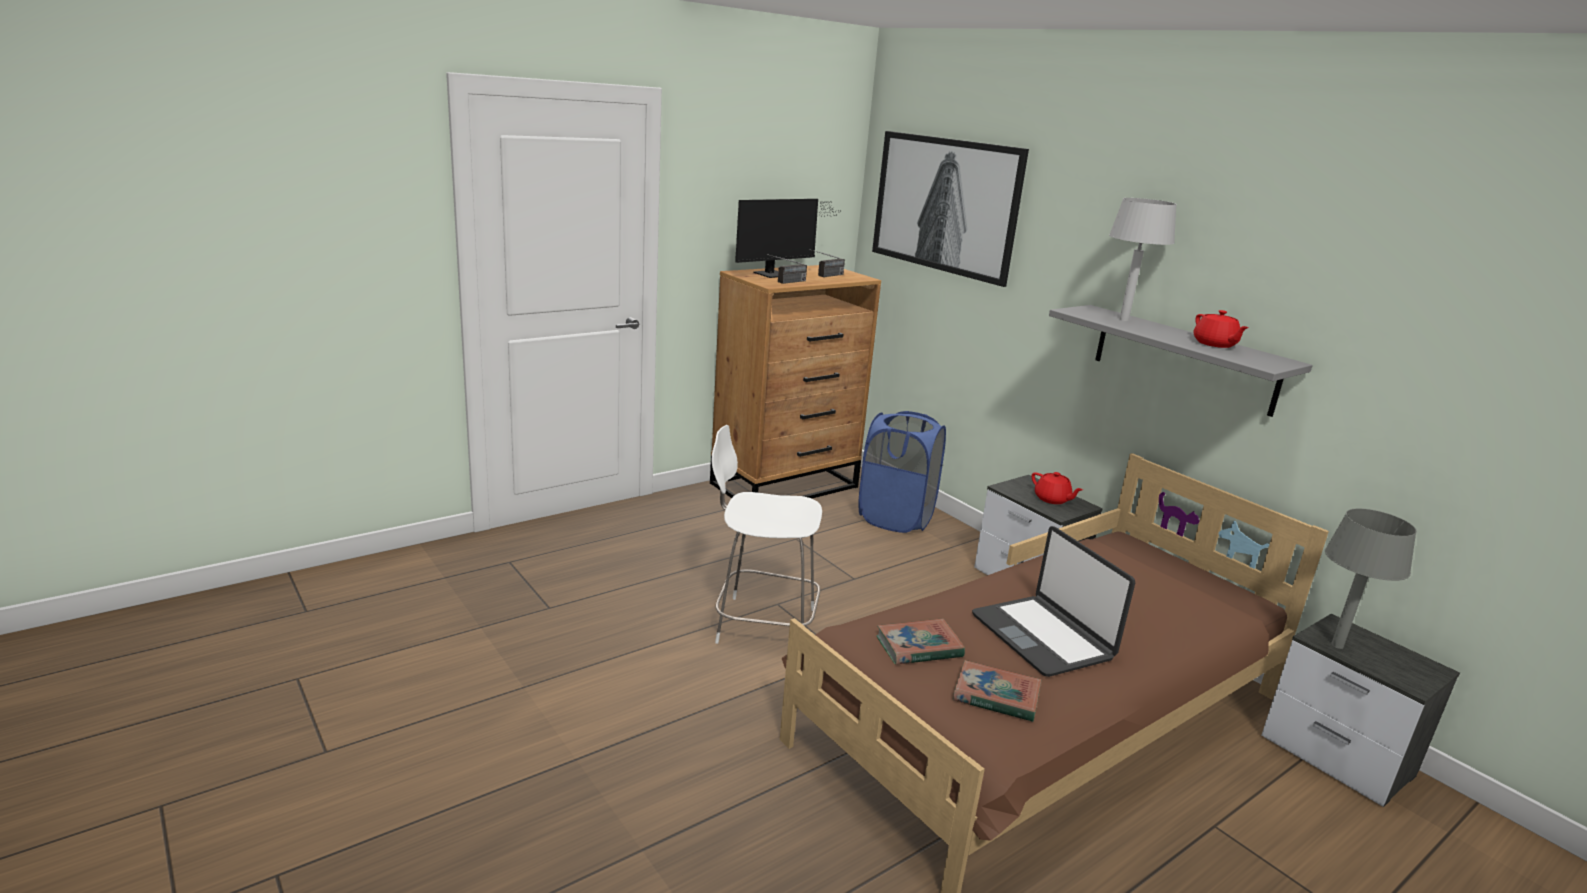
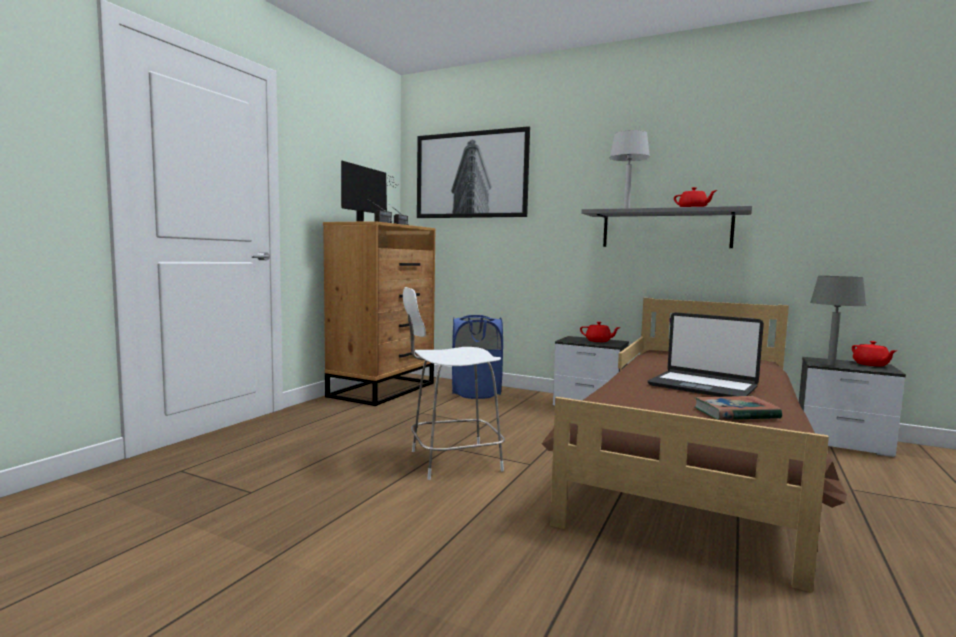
camera: 25 degrees left, 15 degrees down
(919, 647) = (647, 403): book -> none
(1414, 664) = (871, 364): none -> red teapot

